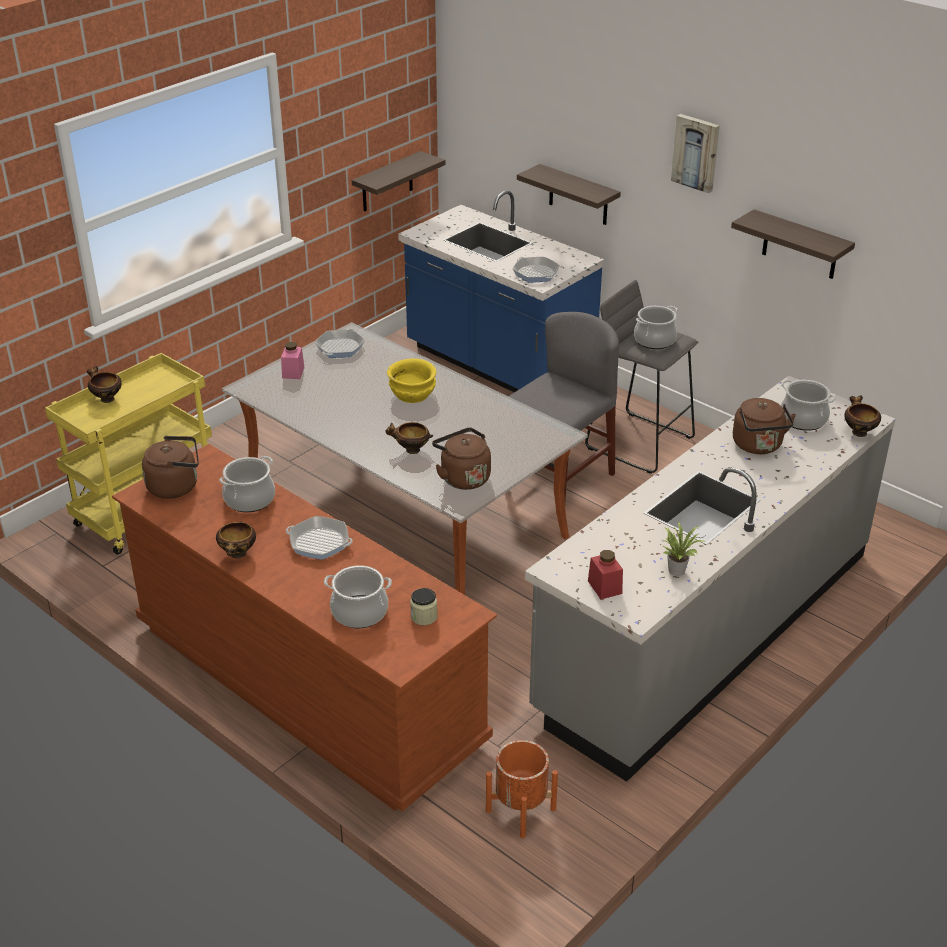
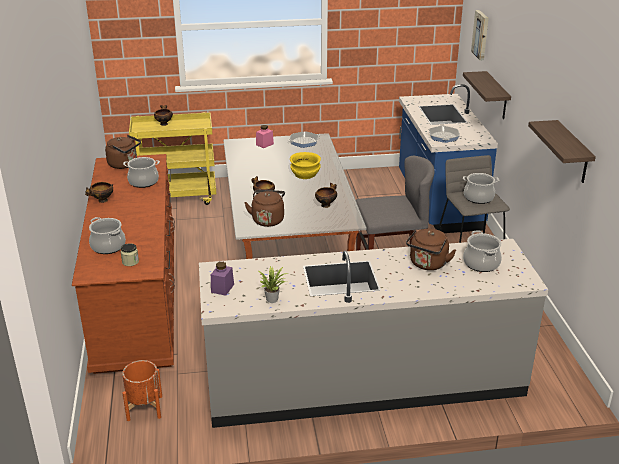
camera: 40 degrees right, 5 degrees down
(319, 542) = (141, 211): frying pan -> none
(387, 182) = (409, 65): shelf -> none
(604, 587) = (222, 288): red jar -> purple jar
(696, 152) = (541, 72): picture -> picture (481, 35)
(858, 432) = (507, 285): bowl -> bowl (326, 205)

